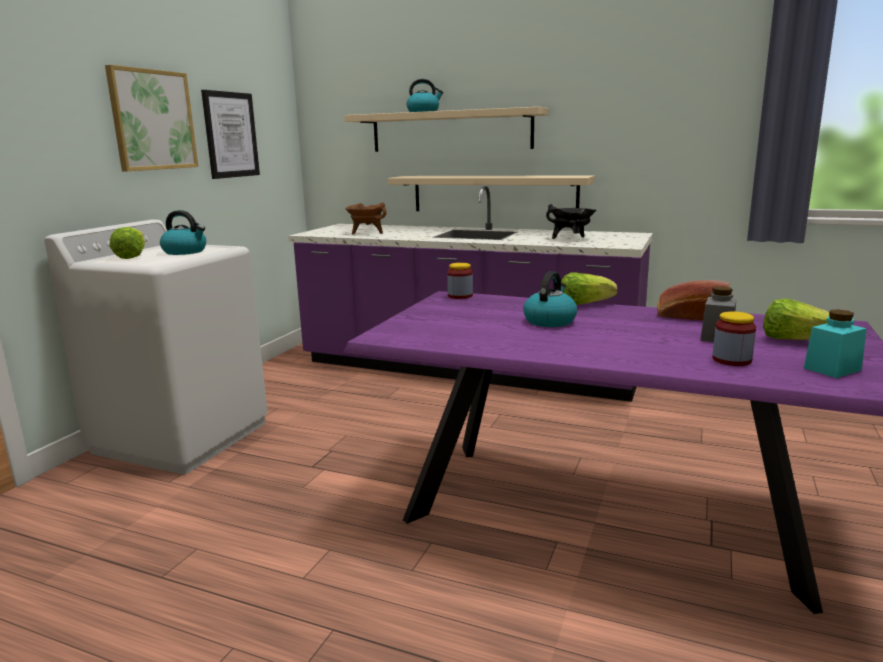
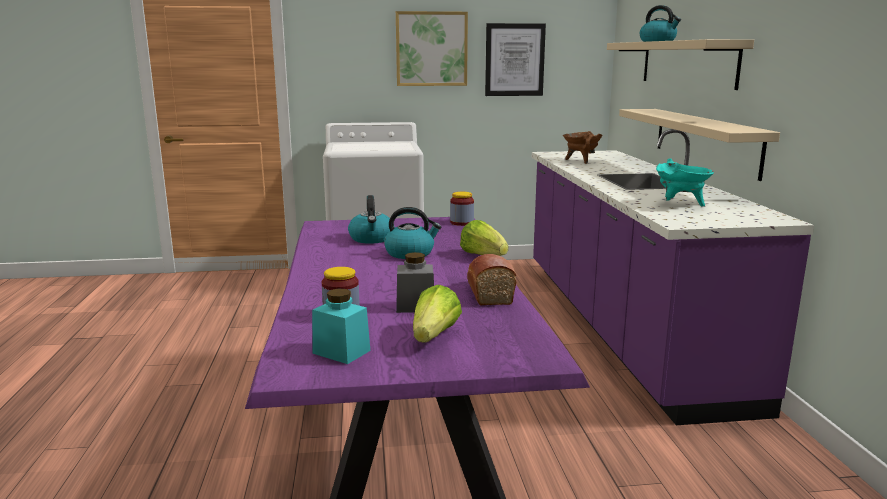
camera: 60 degrees right, 0 degrees up
(131, 256) = (356, 144): lettuce -> none
(185, 252) = (382, 147): kettle -> kettle (372, 239)
(571, 239) = (680, 205): black cooking pot -> turquoise cooking pot

